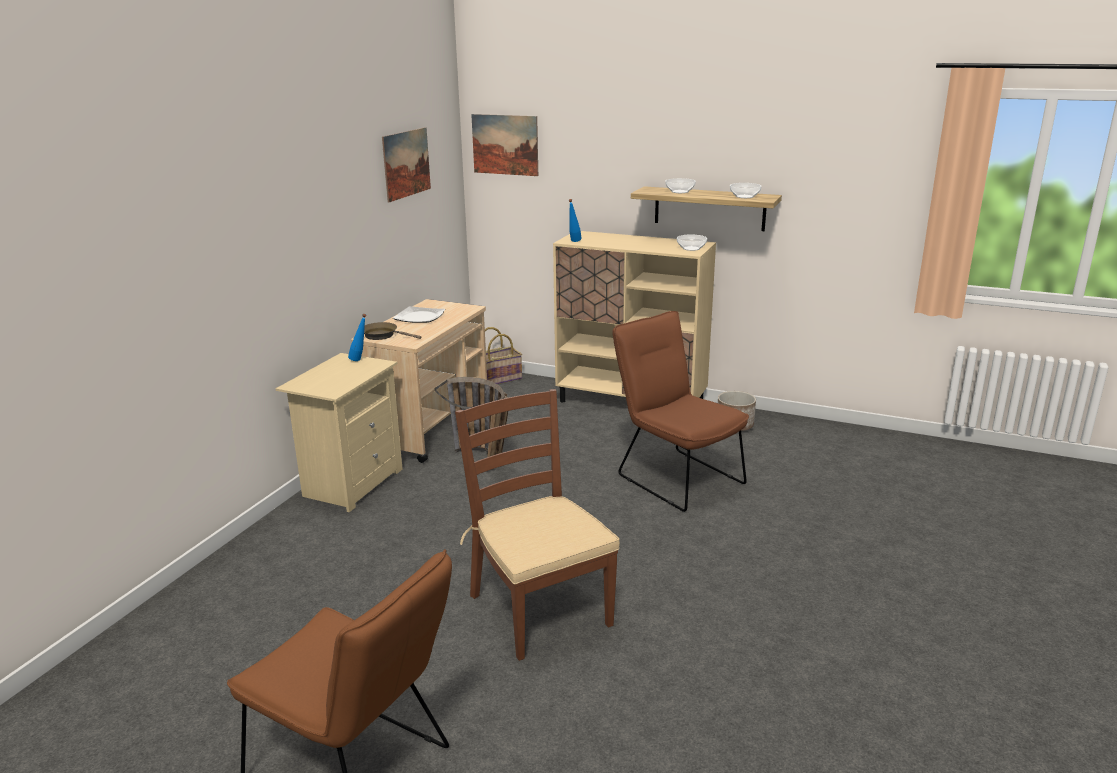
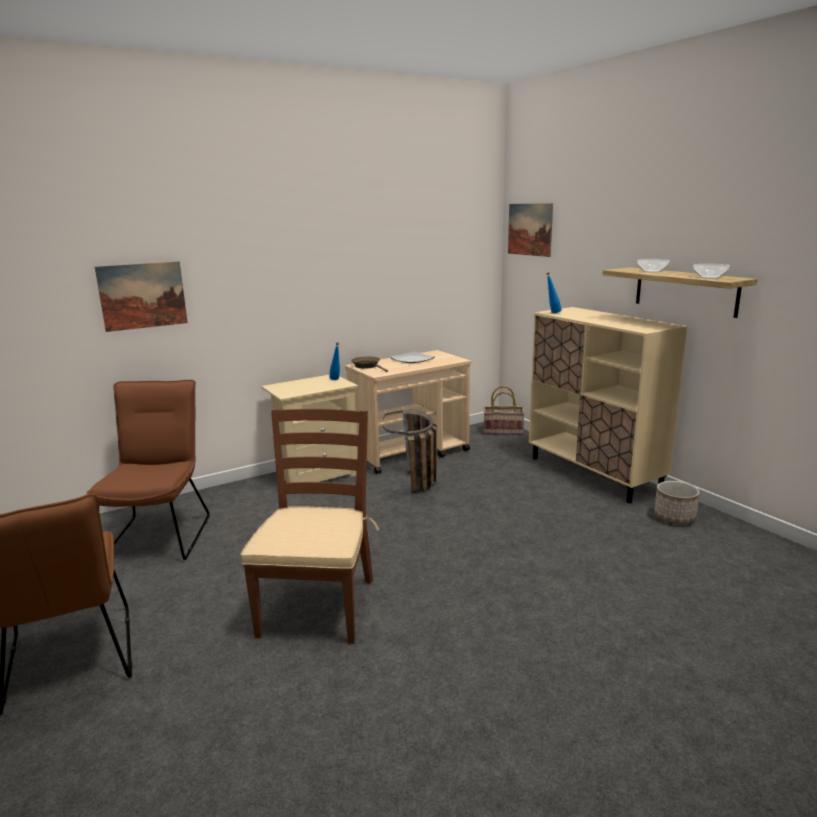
camera: 35 degrees right, 5 degrees down
(406, 163) = (430, 237): picture -> picture (143, 296)
(674, 476) = (560, 543): brown chair -> brown chair (161, 534)
(691, 248) = (650, 327): bowl -> none

